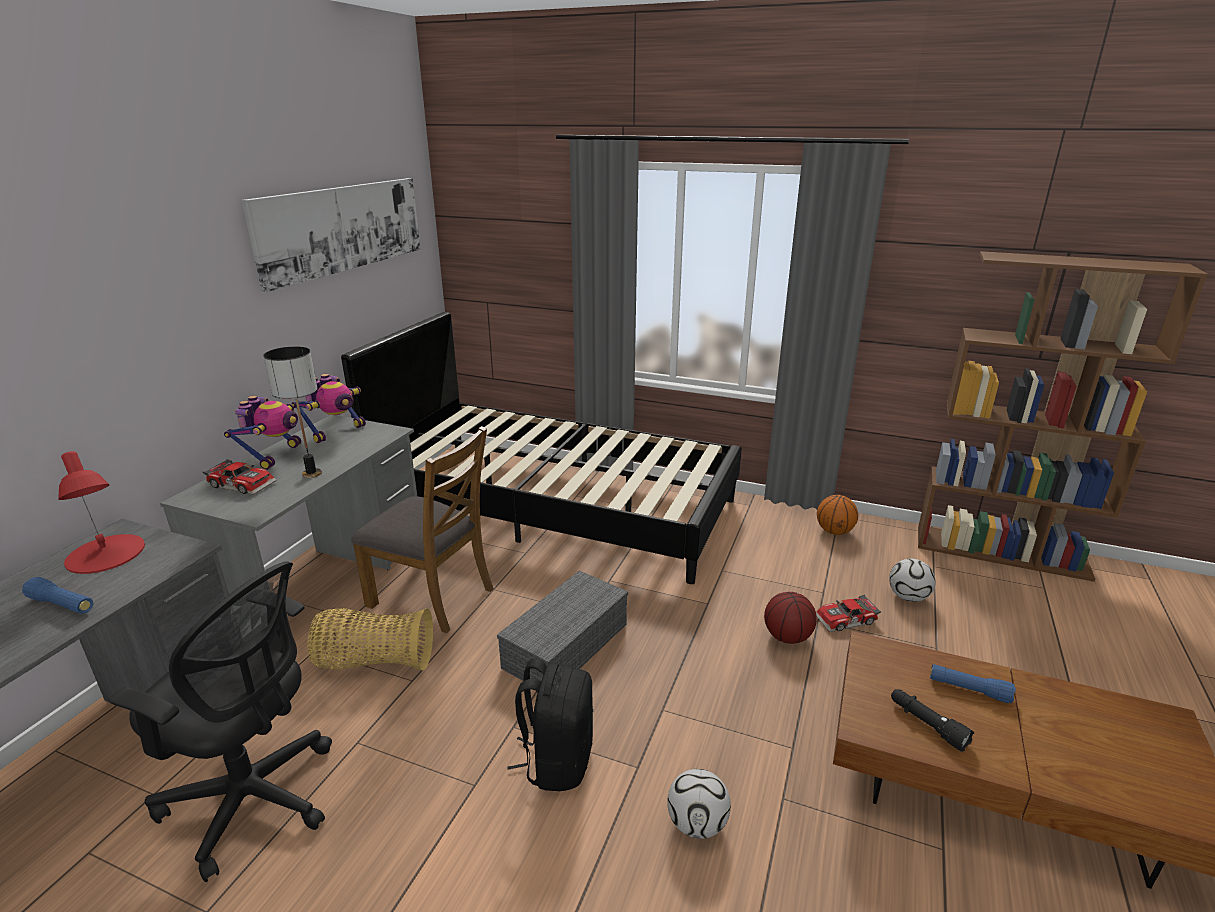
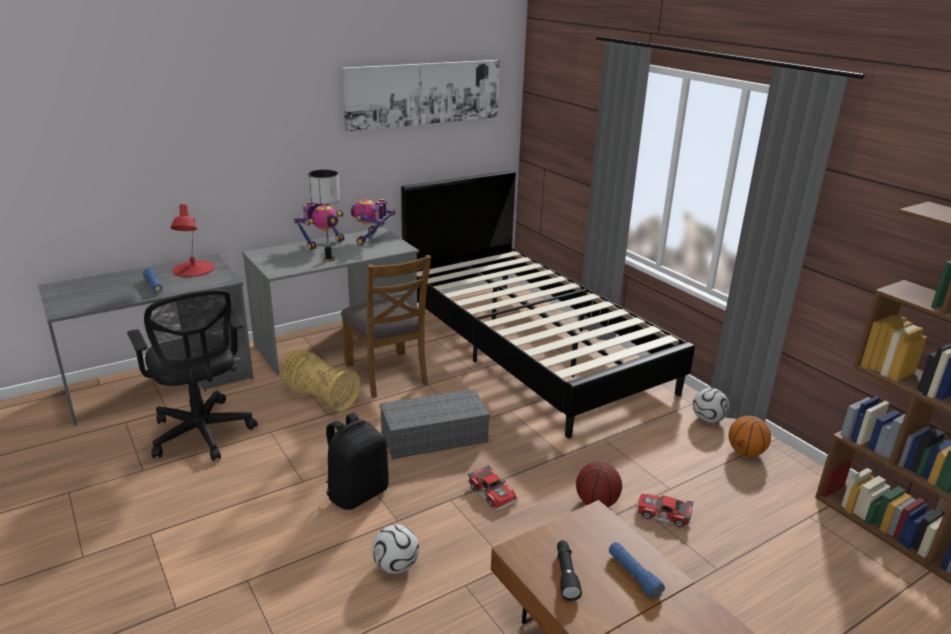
camera: 35 degrees right, 0 degrees up
(243, 483) = (289, 254): toy car -> toy car (493, 493)
(336, 432) = (372, 239): toy robot -> toy robot turned 120 degrees clockwise
(907, 597) = (745, 525): football -> football (707, 419)

